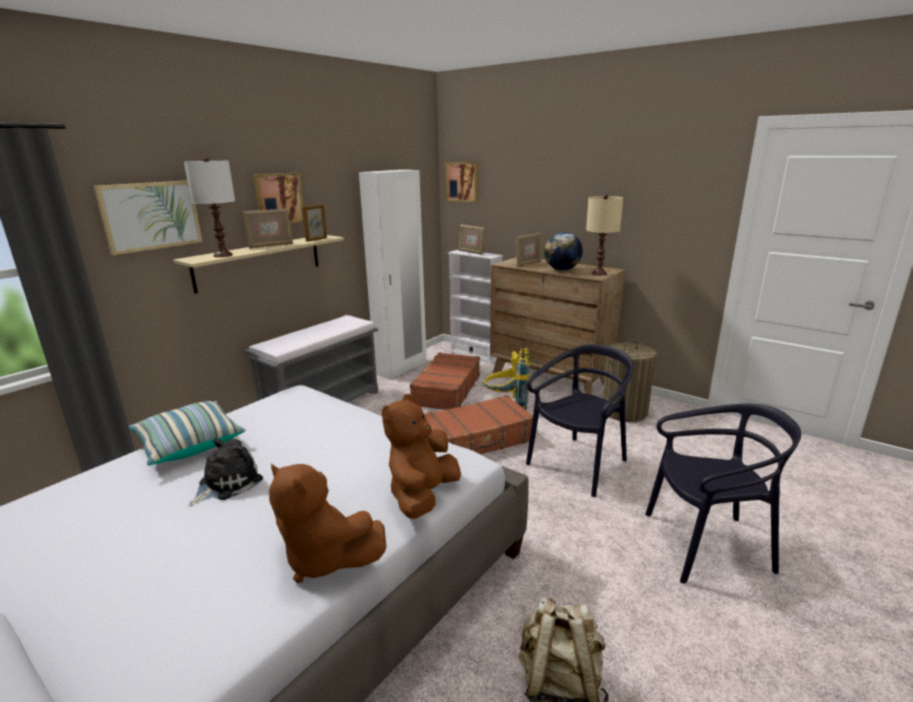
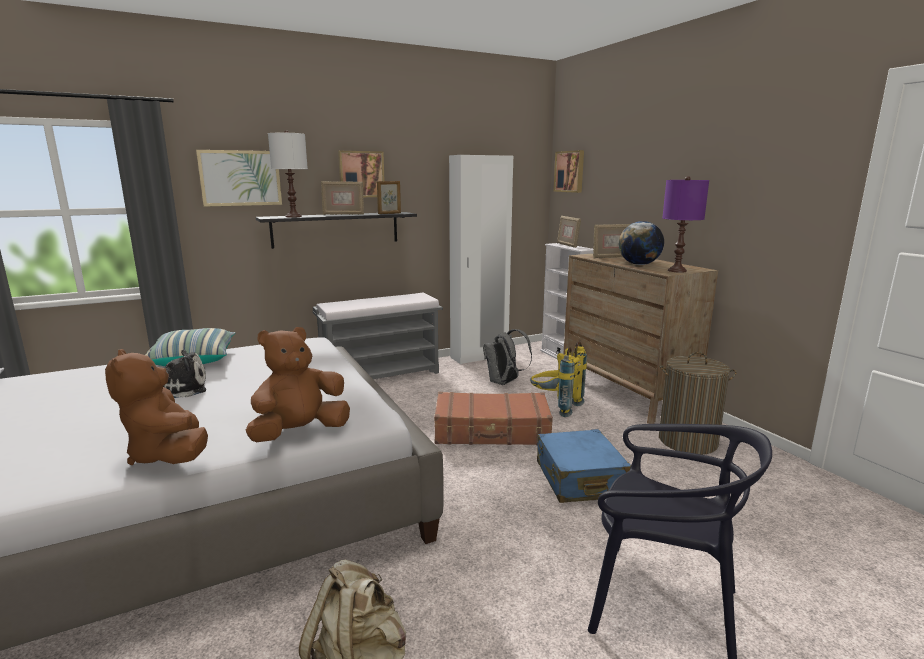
camera: 25 degrees right, 5 degrees down
(259, 262) = (336, 229): beige shelf -> black shelf
(446, 390) = (504, 382): brown suitcase -> grey backpack
(578, 465) = (579, 479): black chair -> blue suitcase
(599, 273) = (677, 270): beige table lamp -> purple table lamp

